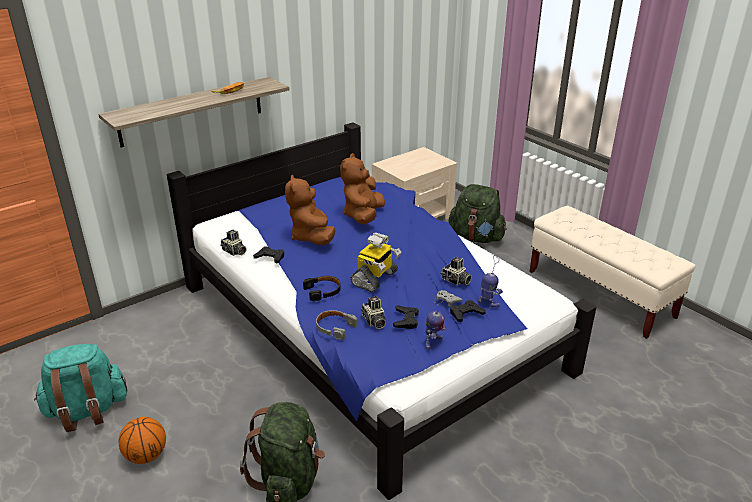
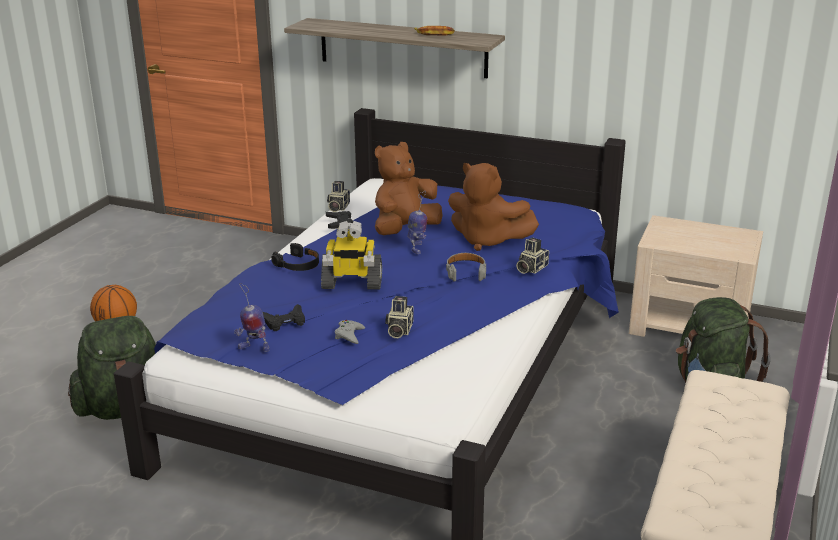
camera: 60 degrees right, 5 degrees down
(87, 411) = (153, 280): turquoise backpack -> none
(334, 328) = (240, 290): grey headphones -> grey headphones (466, 272)
(363, 216) = (487, 240): brown plush toy -> brown plush toy turned 135 degrees counterclockwise
(373, 321) = (267, 305): camera -> camera (530, 268)
(466, 314) = (330, 353): black game controller -> none
(488, 303) = (370, 363): toy robot -> toy robot (417, 248)

